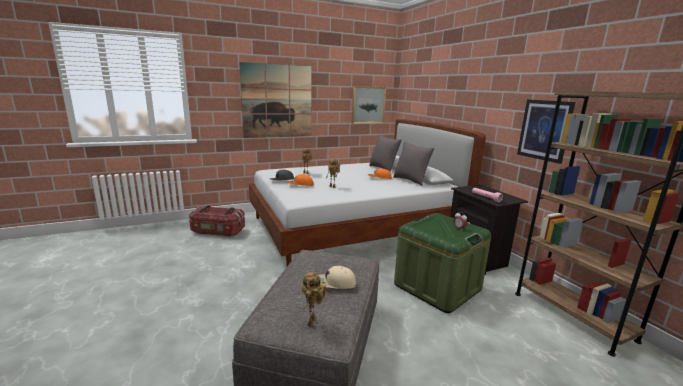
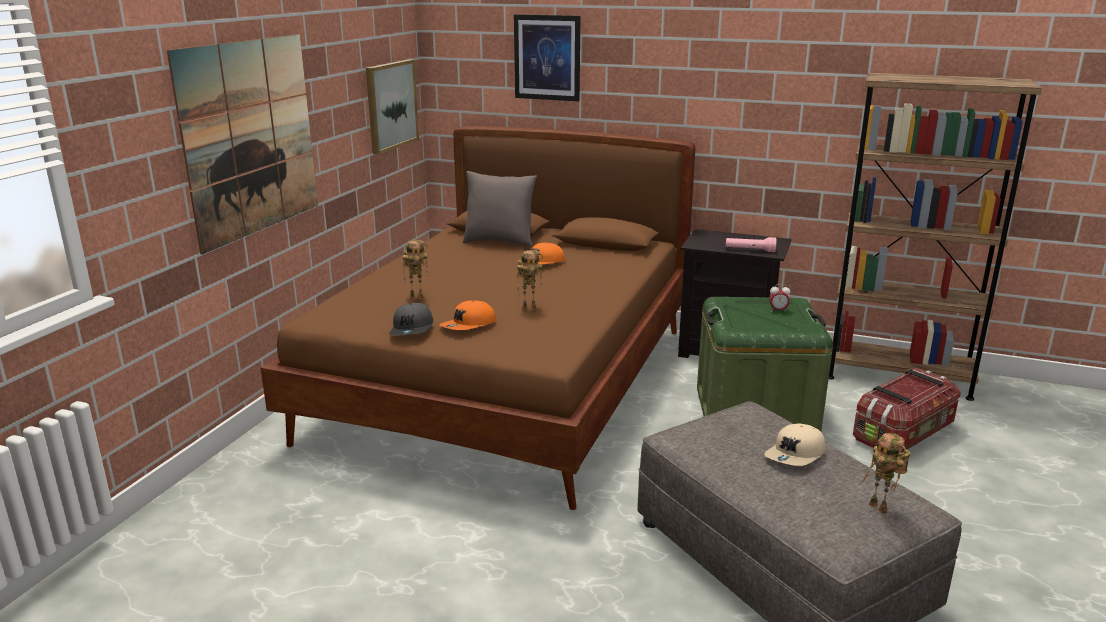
camera: 45 degrees left, 5 degrees up
(217, 231) = (264, 514): storage box -> storage box (904, 433)
(353, 230) = (508, 384): white bed -> brown bed
(411, 181) = (595, 253): grey pillow -> none
(544, 130) = (803, 129): picture -> picture (547, 57)

